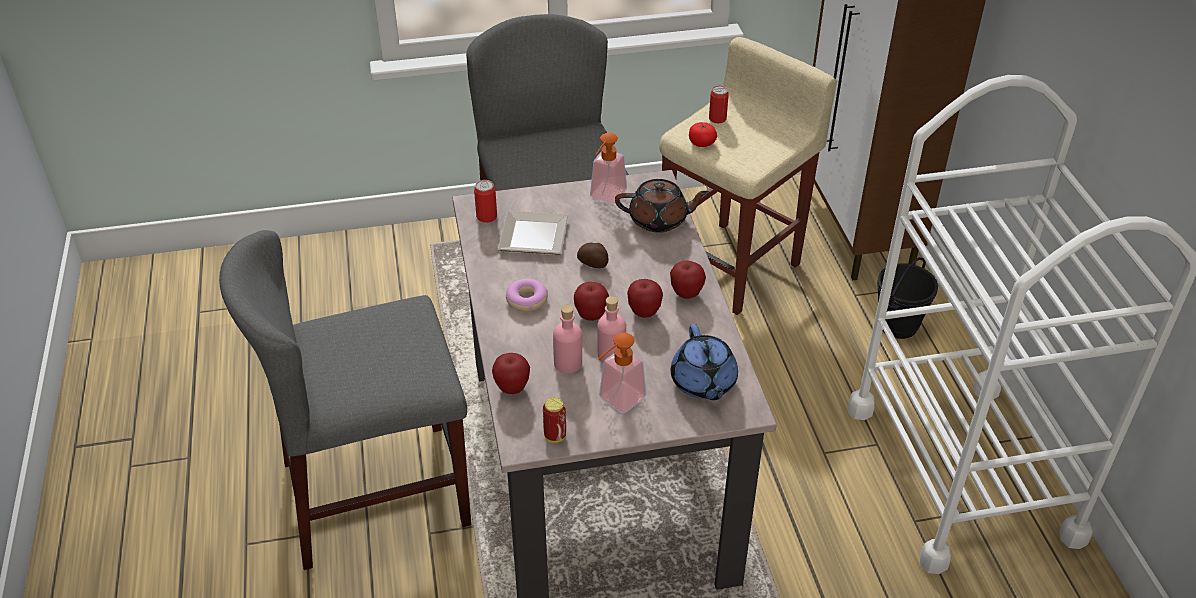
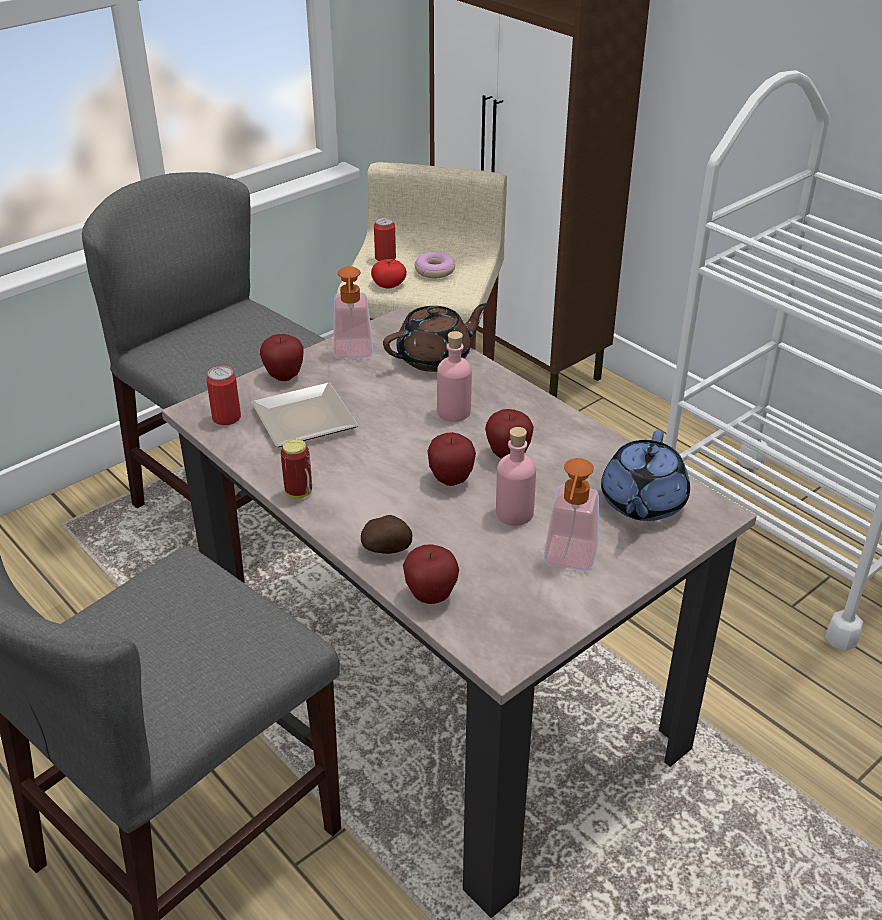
camera: 30 degrees left, 5 degrees down
(526, 300) = (358, 490): donut -> donut (434, 271)
(555, 436) = (534, 630): can -> can (298, 492)
(568, 363) = (472, 541): pink bottle -> pink bottle (454, 412)
(593, 264) = (403, 425): potato -> potato (387, 548)
(686, 294) = (535, 420): apple -> apple (284, 376)
(703, 383) = (642, 503): blue teapot -> blue teapot turned 60 degrees clockwise
(898, 326) = (627, 431): black bucket -> none

